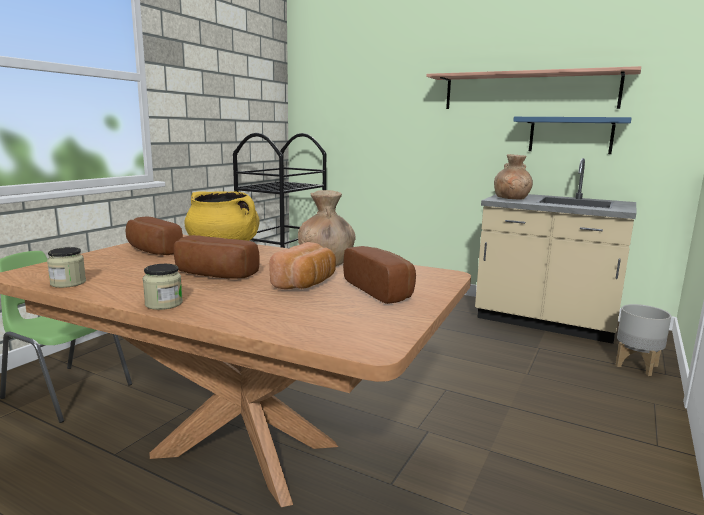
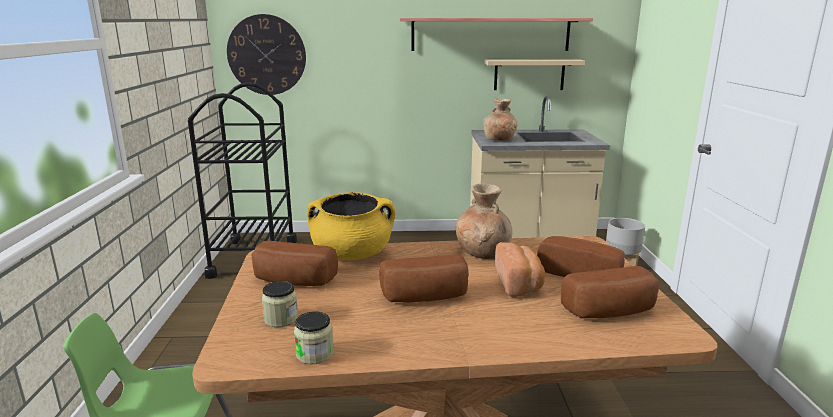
camera: 30 degrees left, 5 degrees up
(164, 304) = (463, 347): jar -> jar (281, 319)
(325, 112) = (266, 55): none -> wall clock
(342, 317) = (611, 312): none -> bread
(570, 135) = (529, 74): blue shelf -> beige shelf

